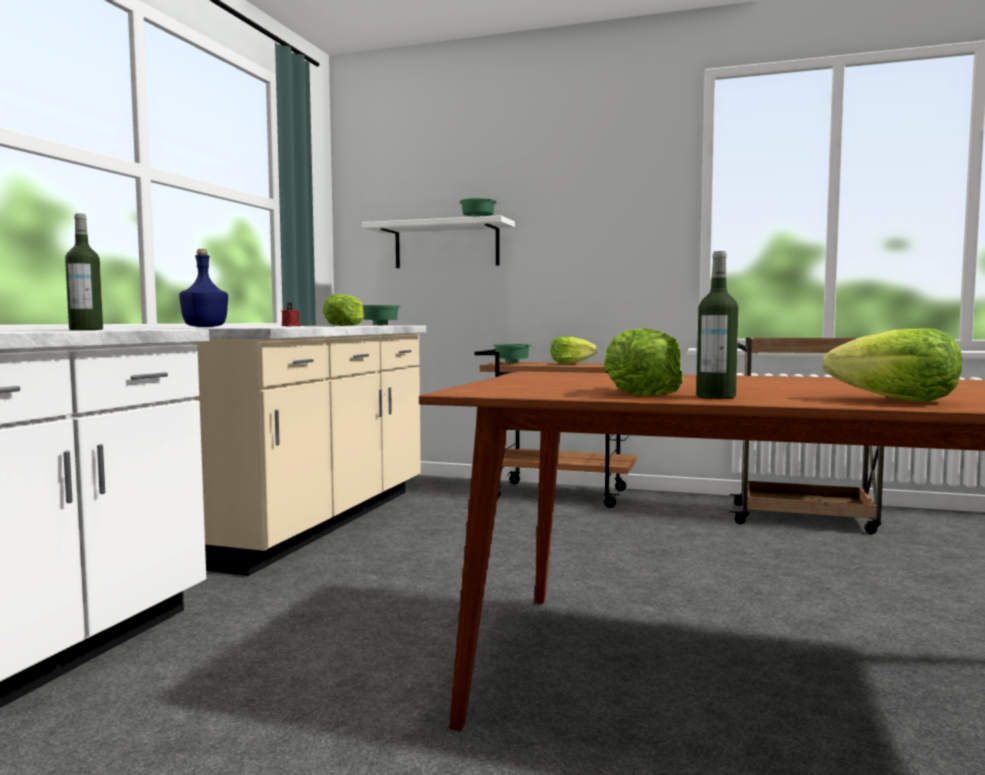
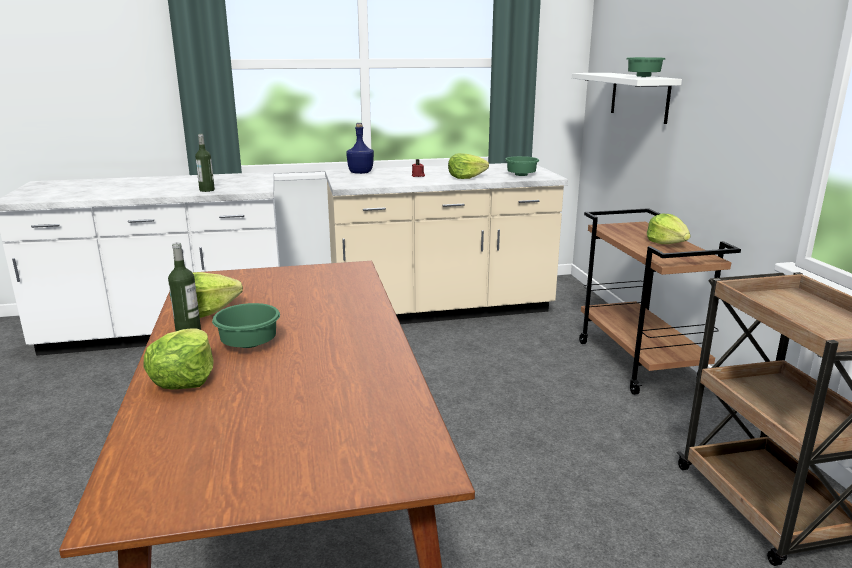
camera: 60 degrees right, 15 degrees up
(512, 363) = (625, 228): green bowl -> green bowl (247, 344)

